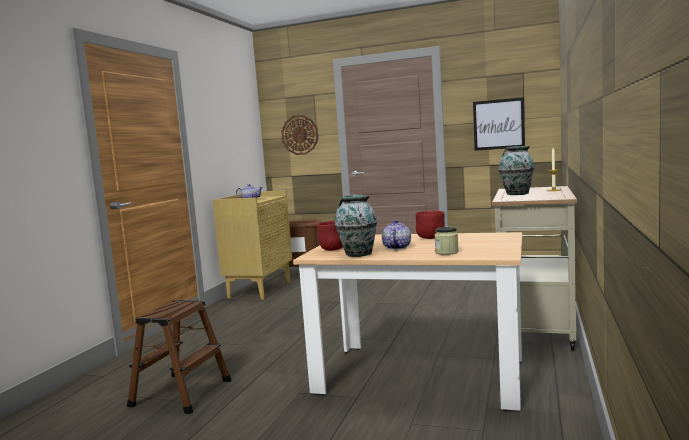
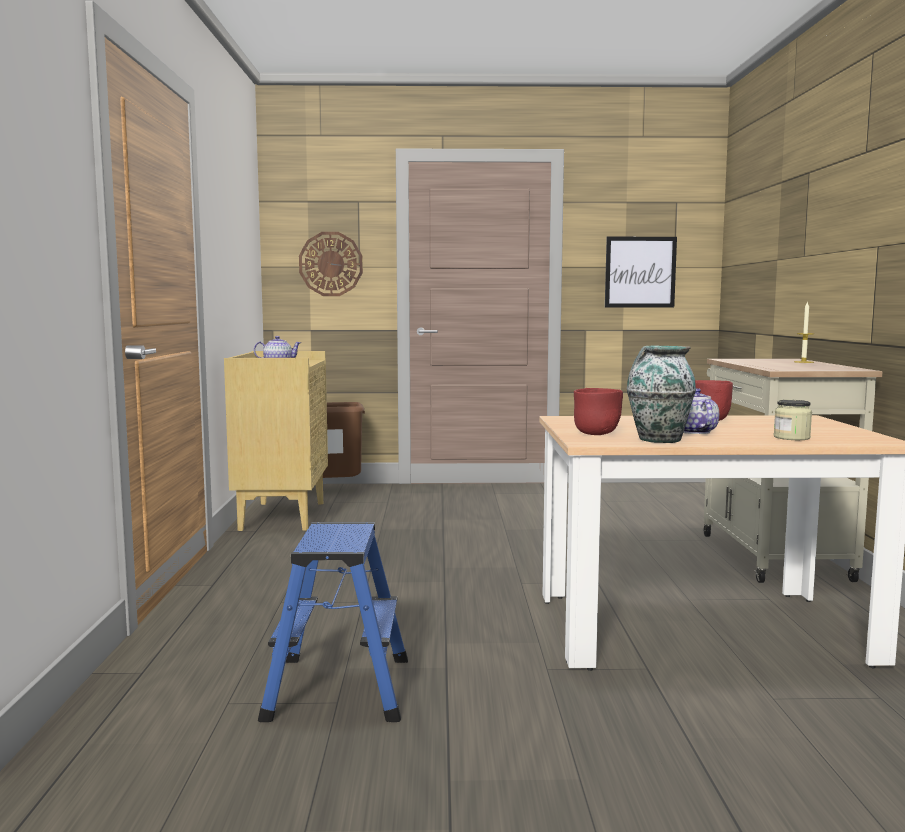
camera: 20 degrees left, 0 degrees up
(181, 392) = (338, 688): brown step ladder -> blue step ladder
(516, 194) = (767, 364): vase -> none

